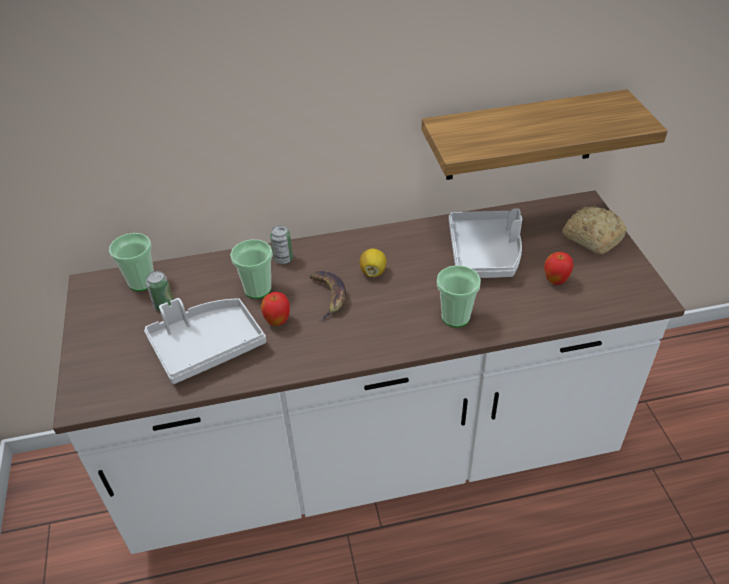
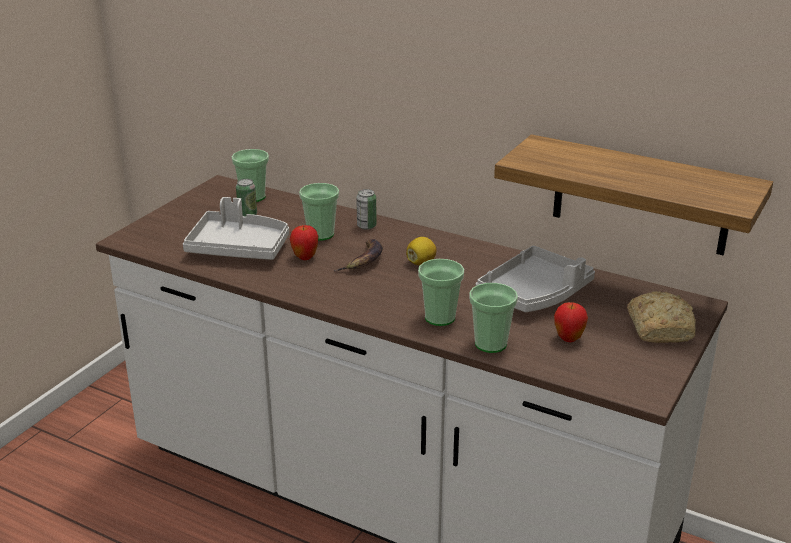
camera: 40 degrees right, 15 degrees down
(518, 319) = (490, 344): none -> cup

